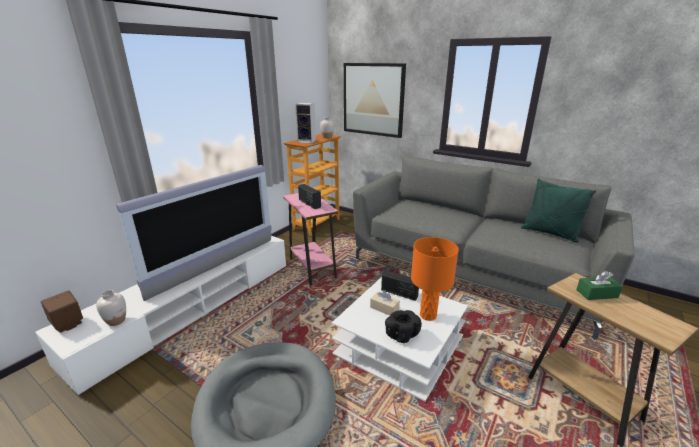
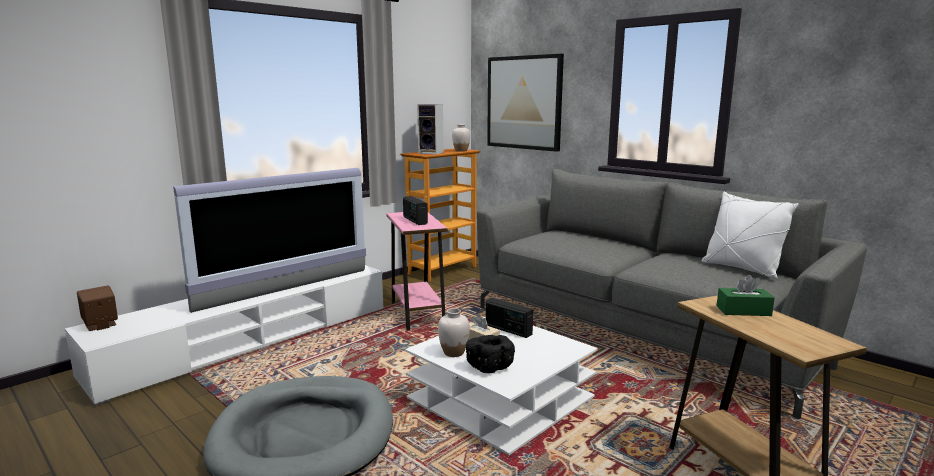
camera: 10 degrees right, 10 degrees down
(116, 321) = (153, 326): white vase -> white vase (453, 352)
(427, 315) = (535, 352): orange table lamp -> none
(550, 233) = (741, 269): green pillow -> white pillow

